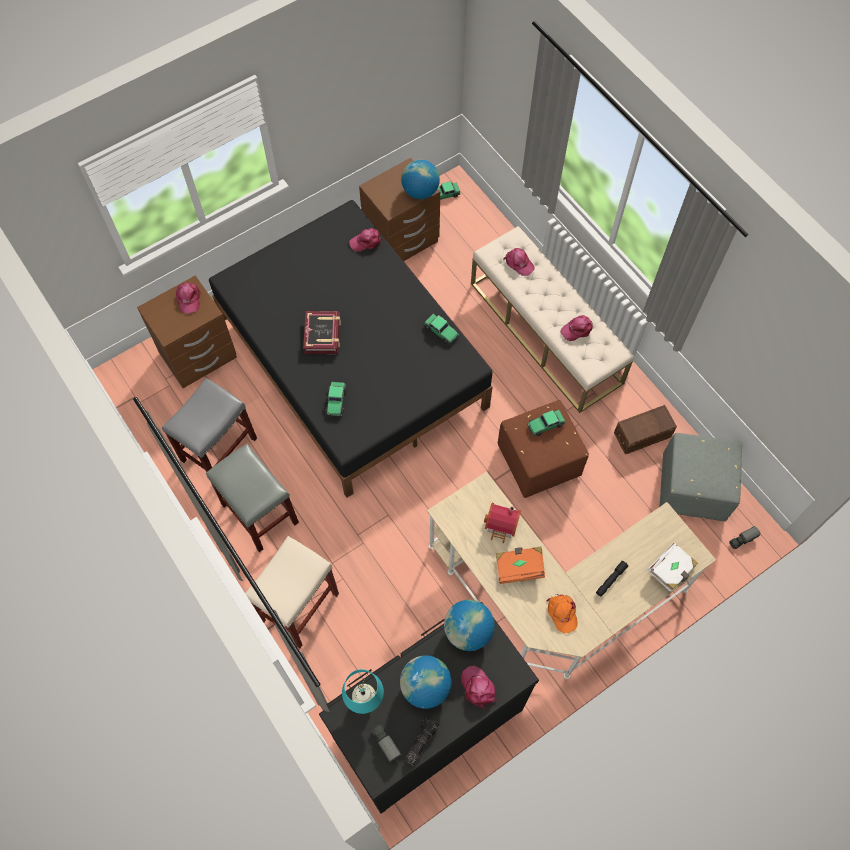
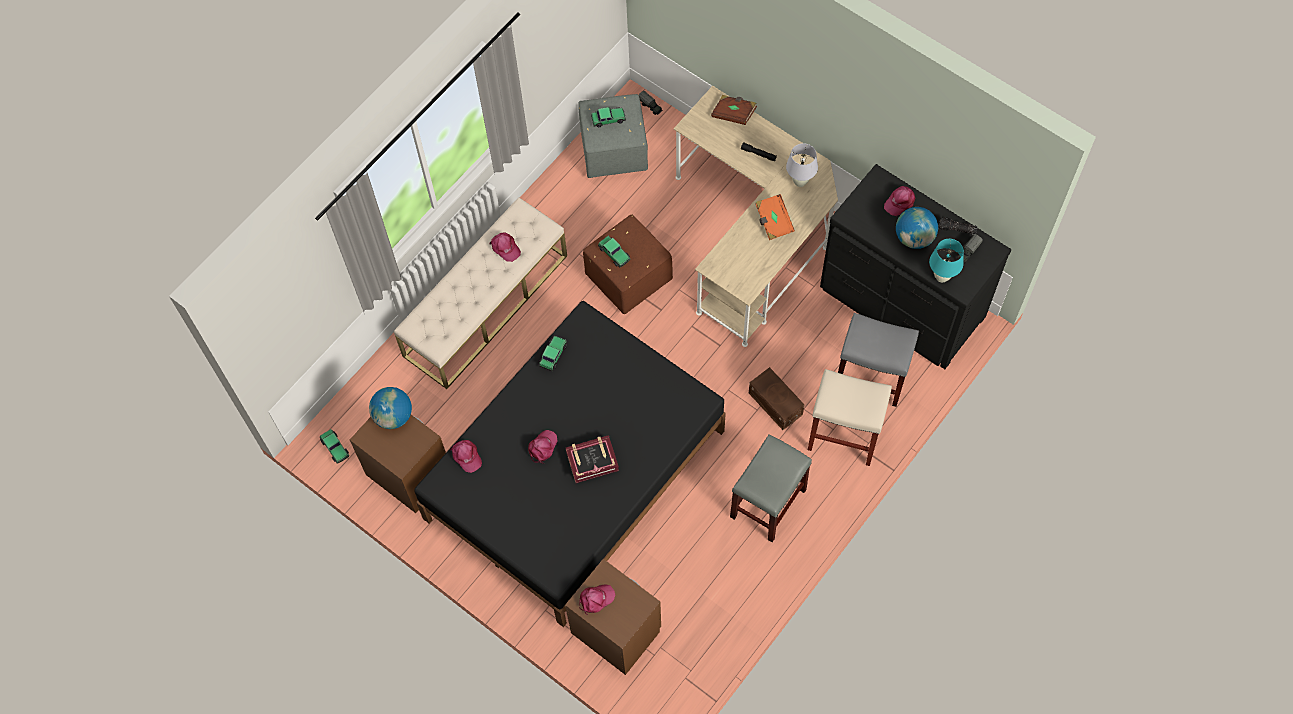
camera: 105 degrees left, 0 degrees up
(219, 448) = (714, 568): grey stool -> grey stool (870, 377)
(336, 401) = (661, 424): toy car -> toy car (608, 119)
(468, 631) = (858, 220): globe -> none
(502, 526) = (741, 243): toy house -> none
(518, 263) = (442, 317): pink cap -> pink cap (542, 447)
(562, 613) = (800, 182): orange cap -> white table lamp
(643, 435) = (573, 199): brown storage box -> brown storage box (775, 403)
(671, 570) = (734, 114): white book -> brown book

